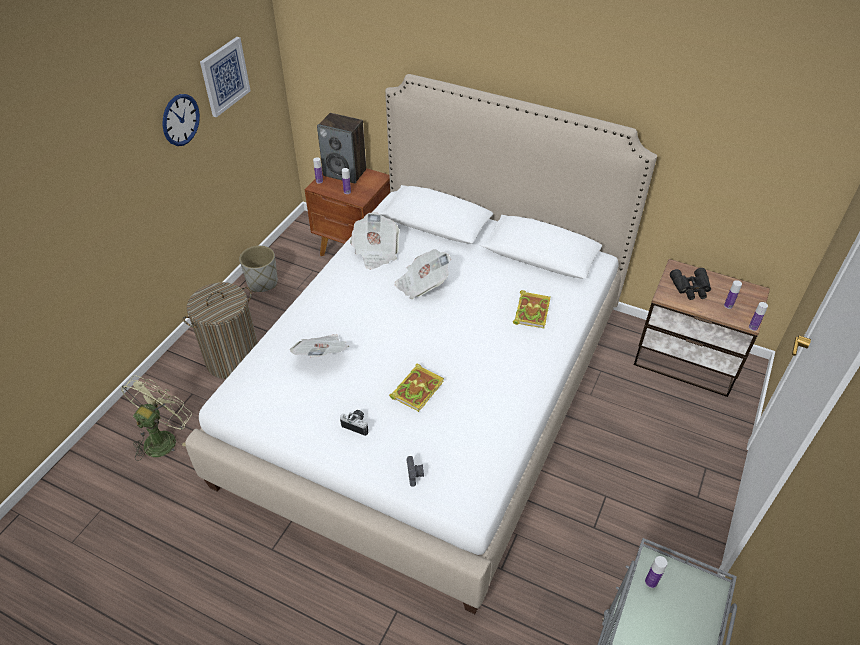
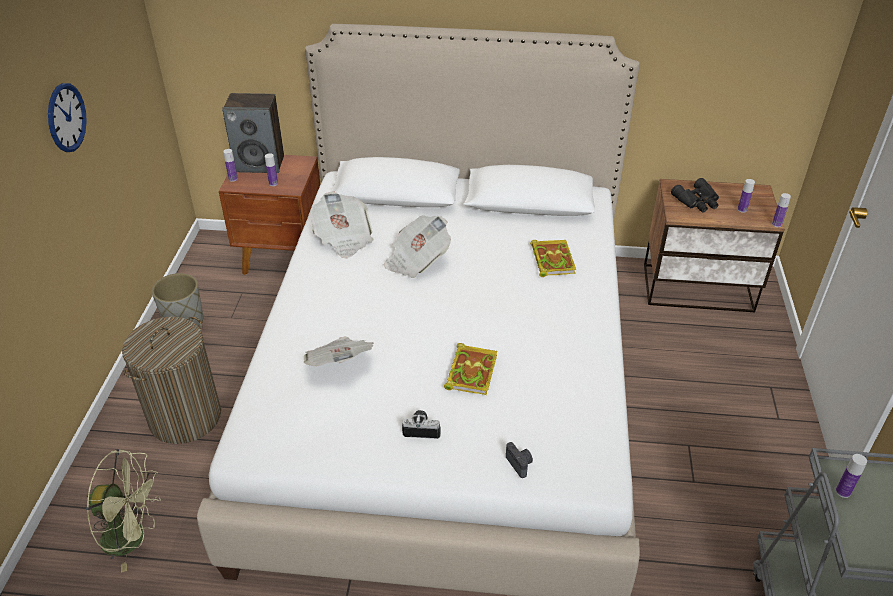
camera: 20 degrees left, 5 degrees down
(163, 438) = (133, 537): green fan -> green fan turned 90 degrees clockwise
(224, 76) = (103, 60): picture -> none

